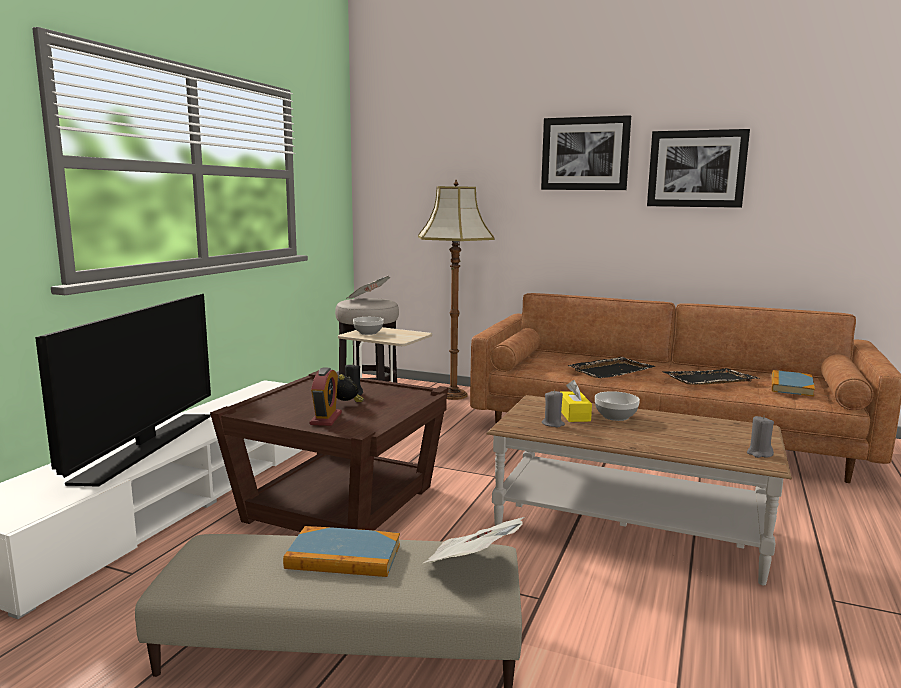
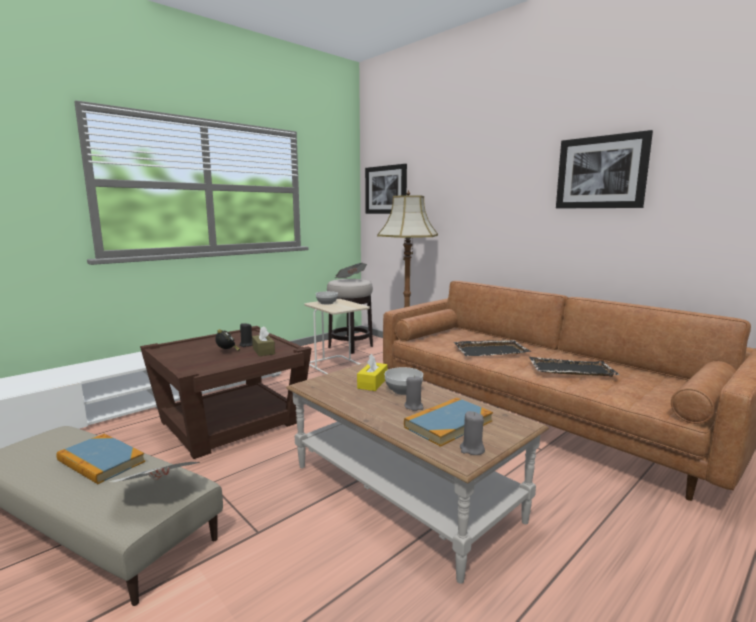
camera: 25 degrees right, 0 degrees up
(146, 447) = (122, 363): television -> none
(326, 419) = (195, 360): alarm clock -> none
(391, 398) = (263, 351): none -> brown tissue box
(553, 424) = (341, 388): grey candle -> grey candle (414, 406)
(585, 154) = (508, 165): picture -> picture (386, 190)
(791, 386) = (651, 387): book -> book (448, 424)

